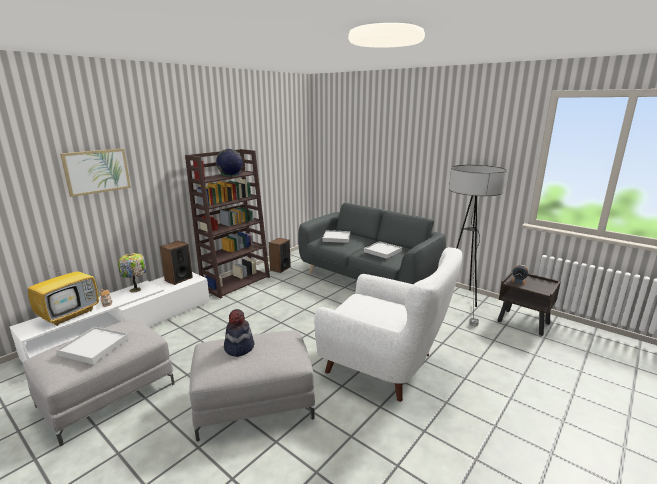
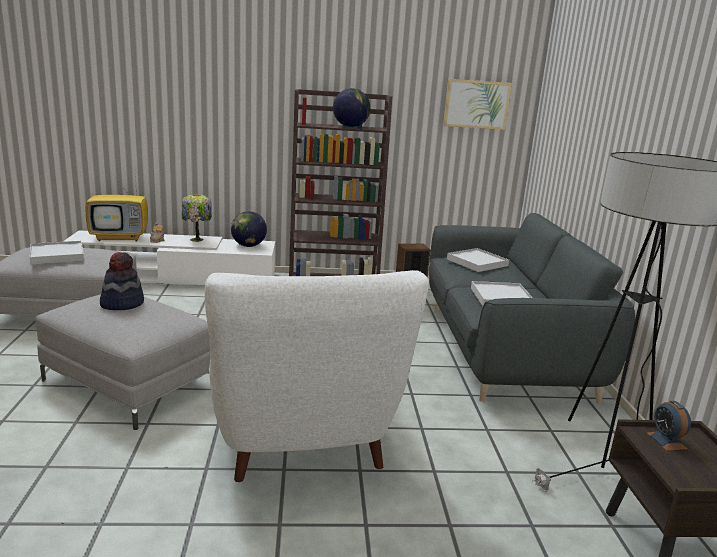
camera: 45 degrees right, 0 degrees up
(97, 171) = (185, 90): picture -> picture (476, 104)
(178, 279) = (248, 246): speaker -> globe

